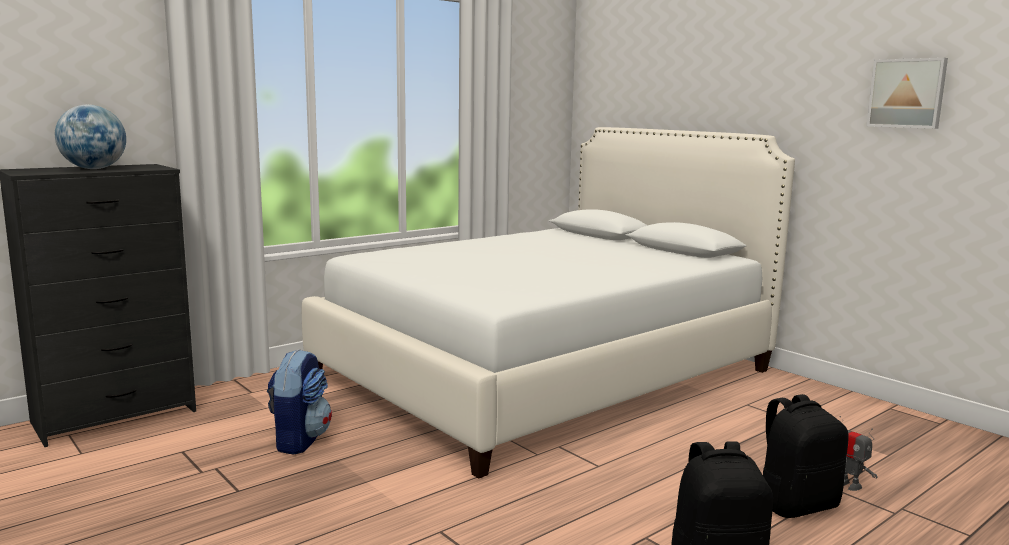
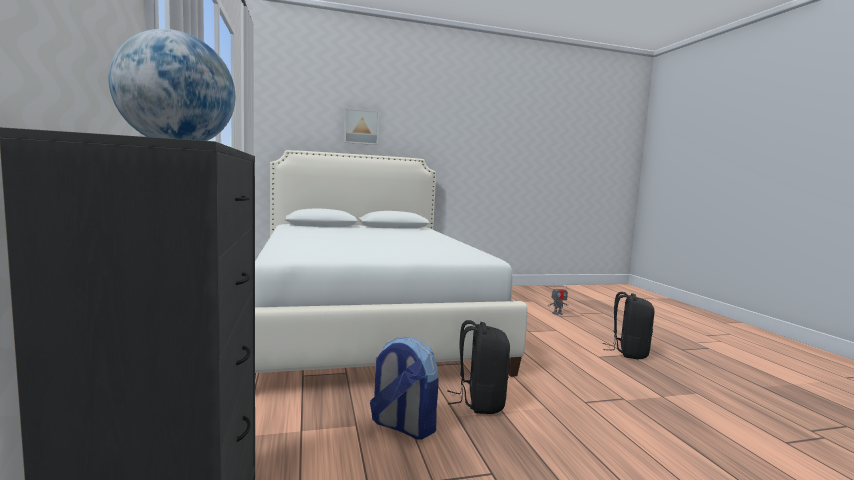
camera: 65 degrees left, 5 degrees down
(796, 504) = (572, 325): black backpack -> black backpack (479, 402)
(907, 93) = (482, 141): picture -> picture (361, 127)

